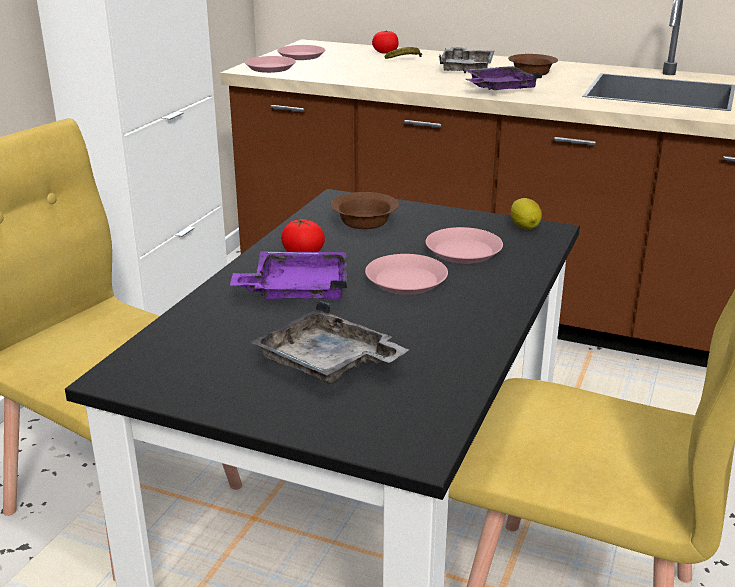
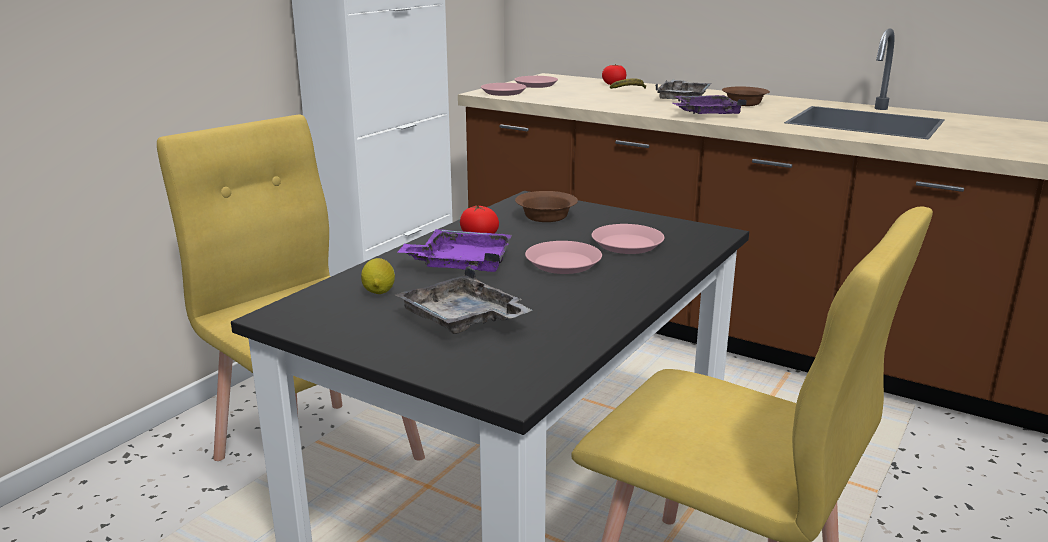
camera: 10 degrees right, 5 degrees down
(524, 227) = (694, 229): lemon -> lemon (379, 291)

